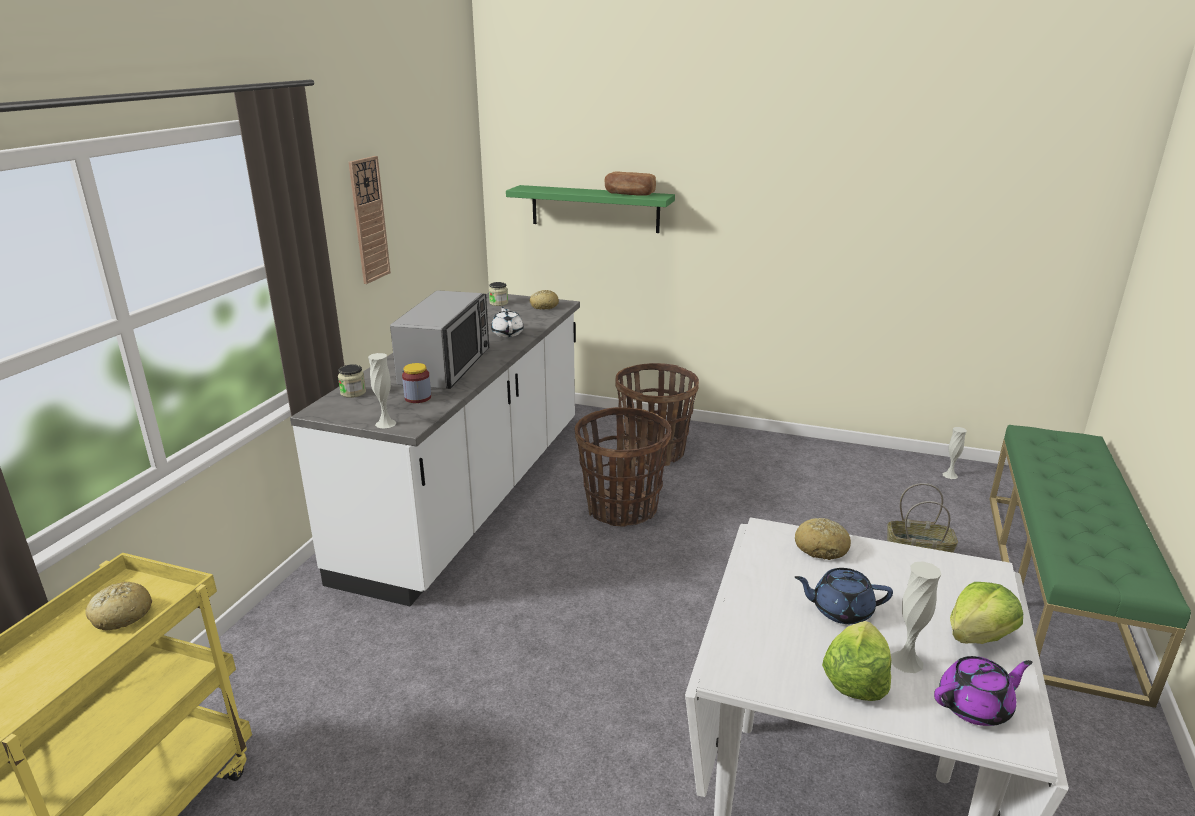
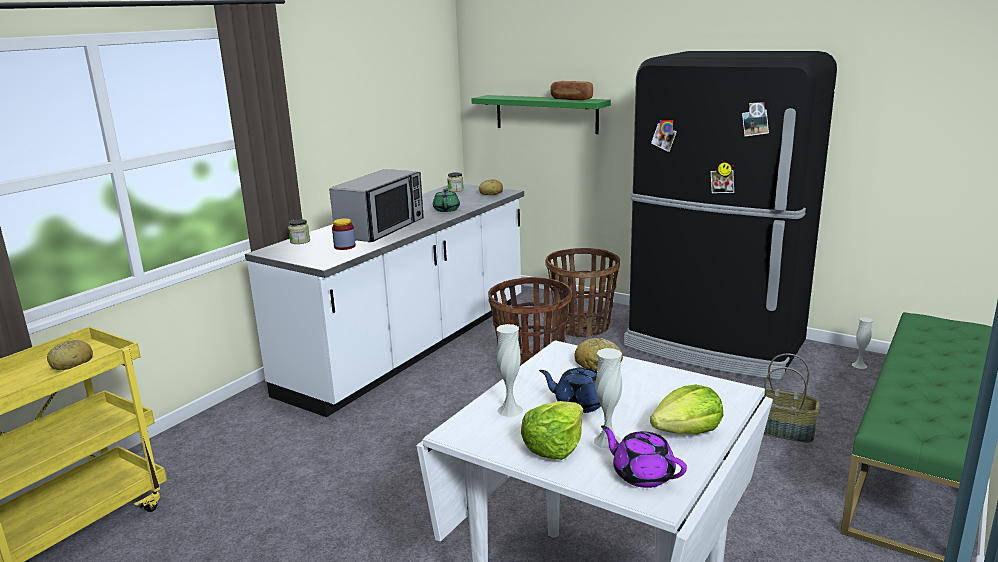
camera: 15 degrees right, 5 degrees down
(369, 220) = (339, 113): wall clock -> none
(385, 423) = (309, 261): white vase -> white vase (510, 410)
(507, 333) = (446, 209): white teapot -> green teapot
(802, 463) = (714, 345): none -> black fridge
(975, 706) = (642, 474): purple teapot -> purple teapot turned 135 degrees counterclockwise

